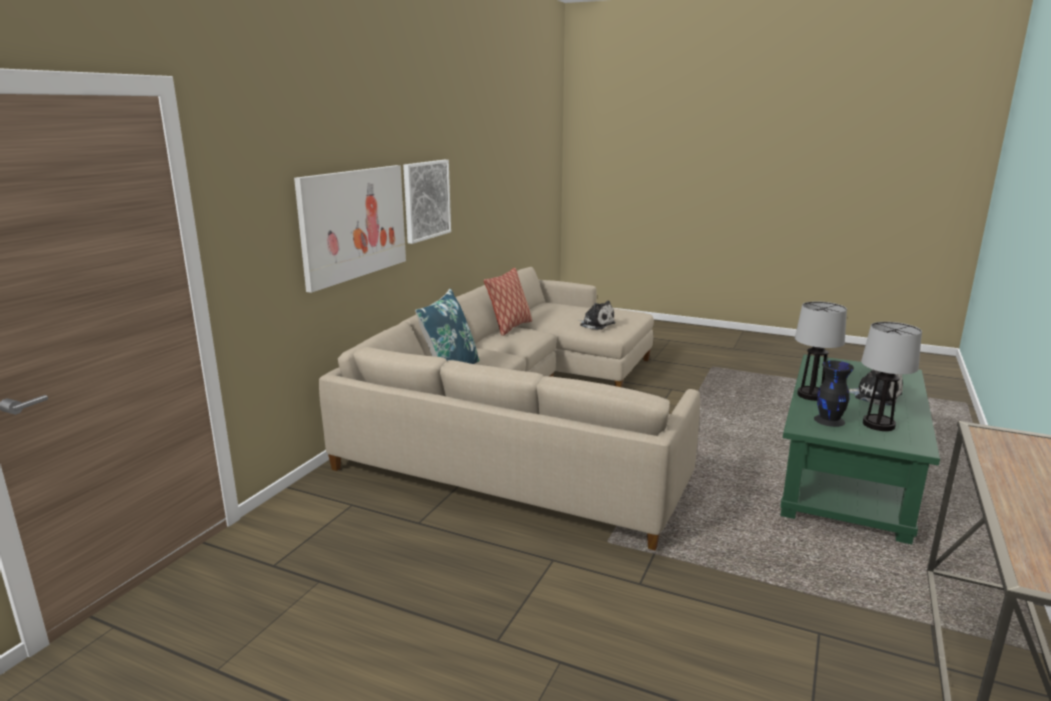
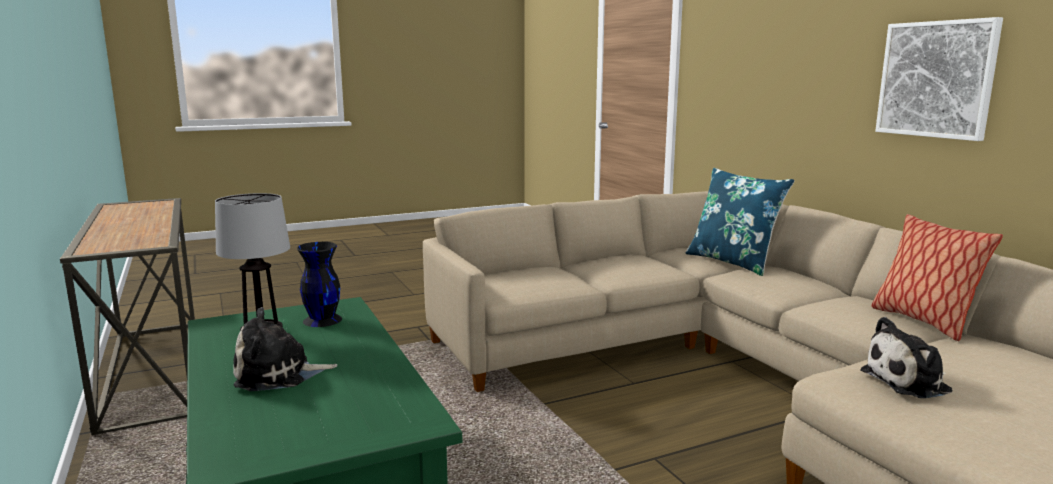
camera: 130 degrees right, 5 degrees down
(353, 224) = (799, 86): picture -> none
(812, 395) = (367, 344): table lamp -> none

